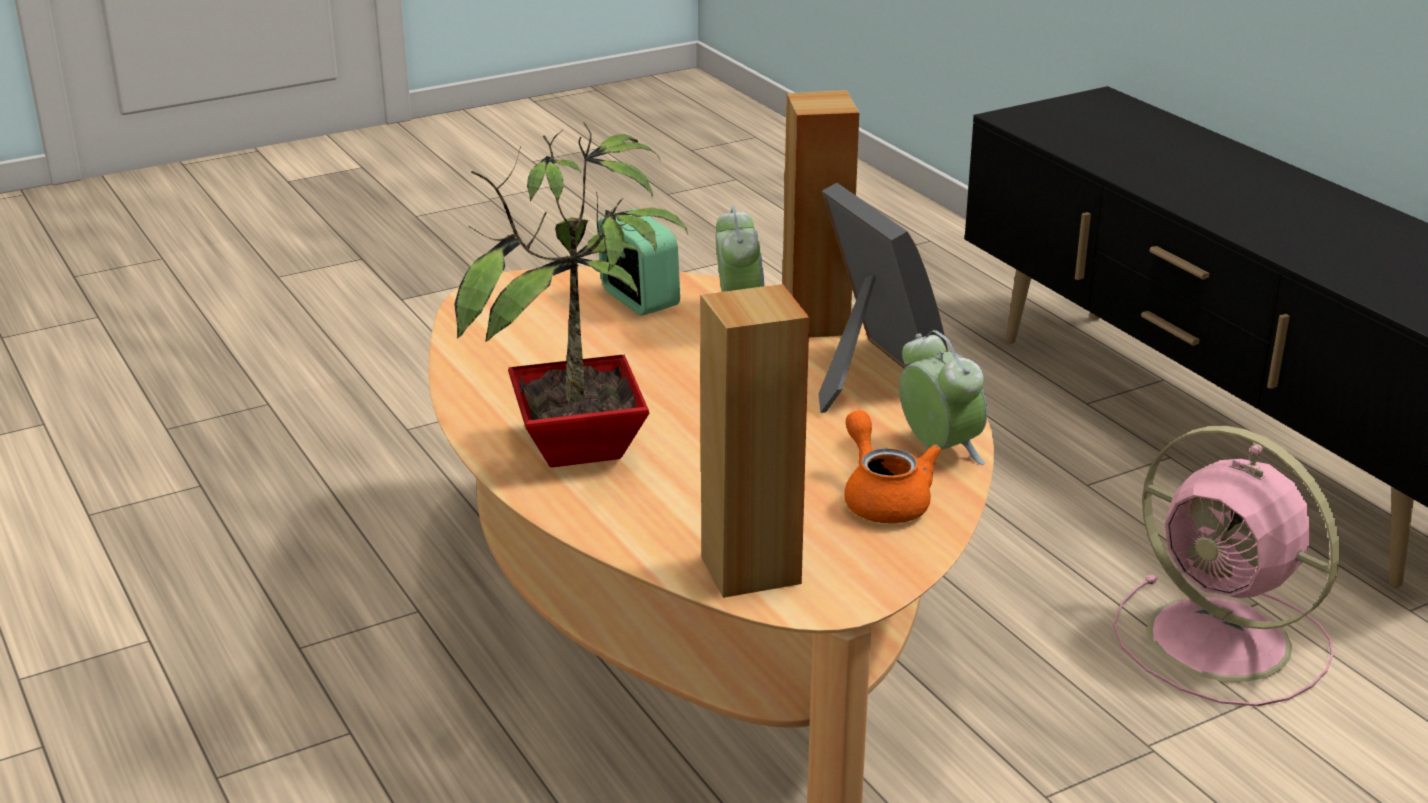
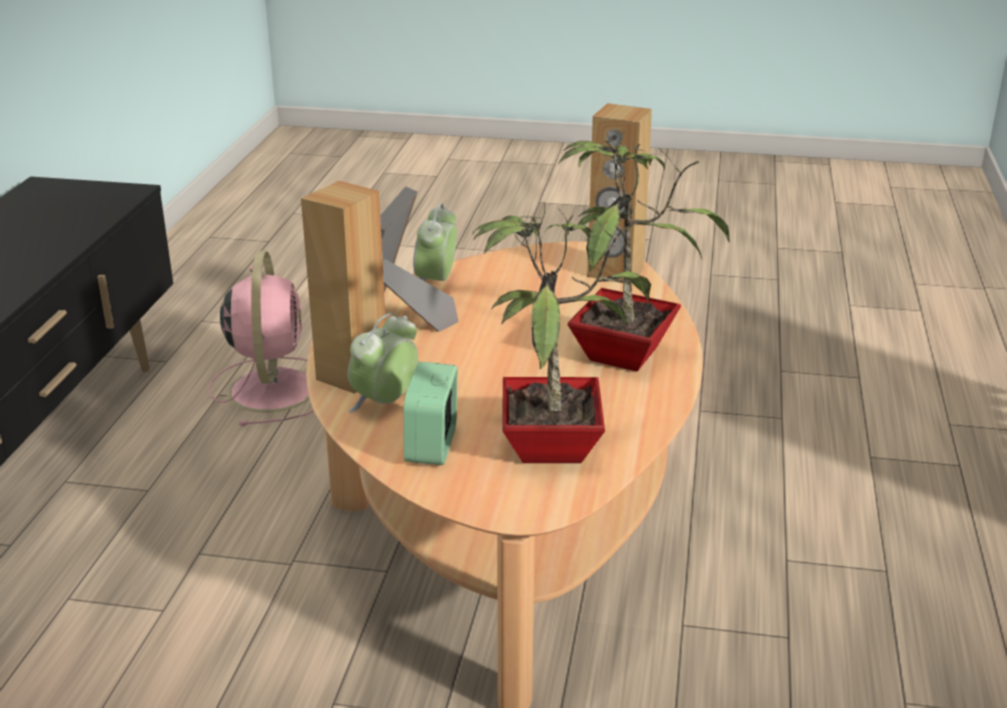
camera: 140 degrees left, 0 degrees up
(537, 337) = (551, 445): none -> potted plant
(883, 498) = (504, 275): orange teapot -> none

